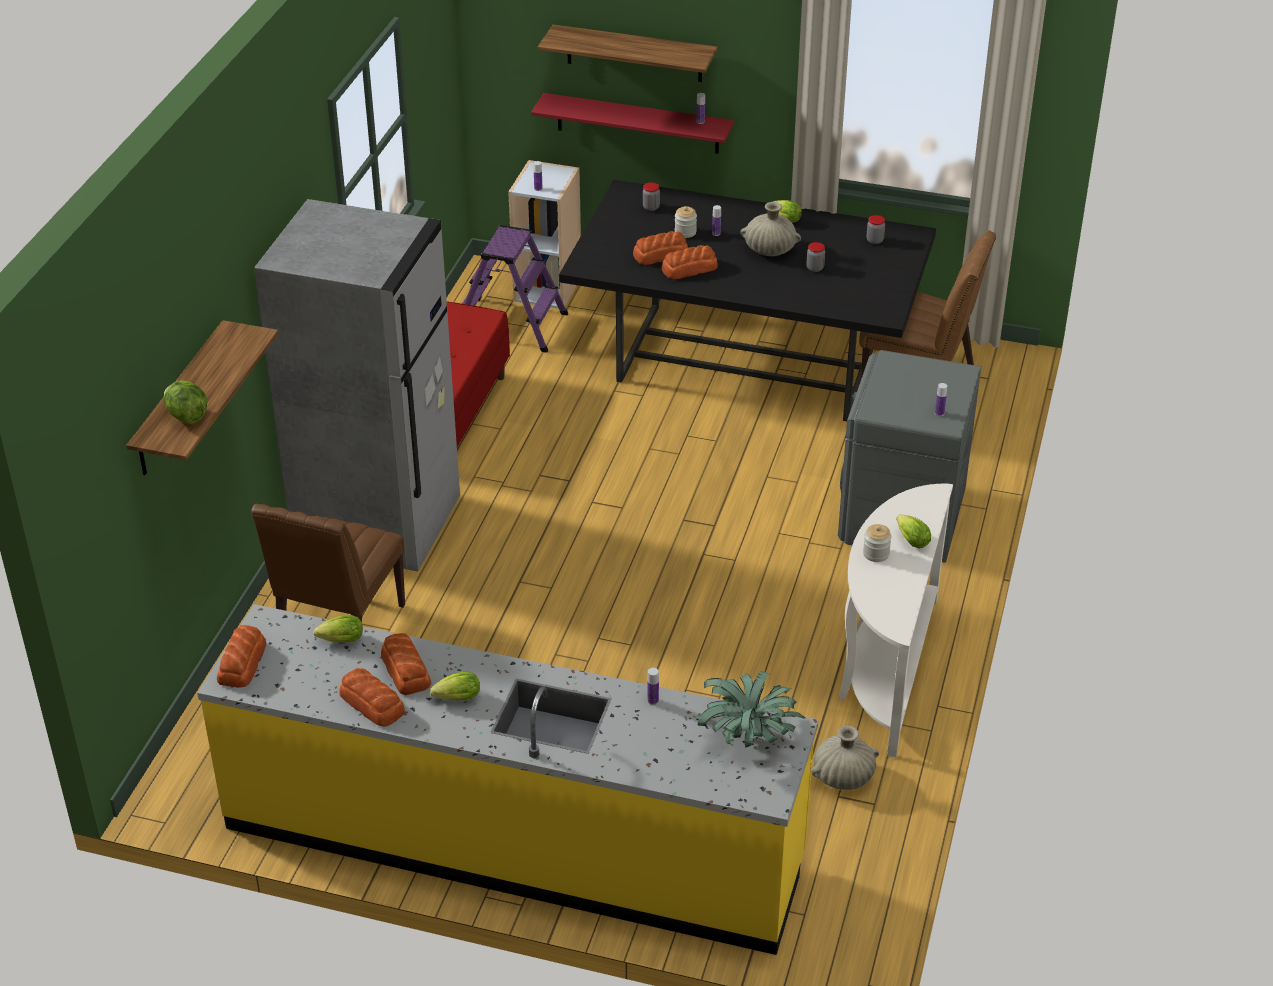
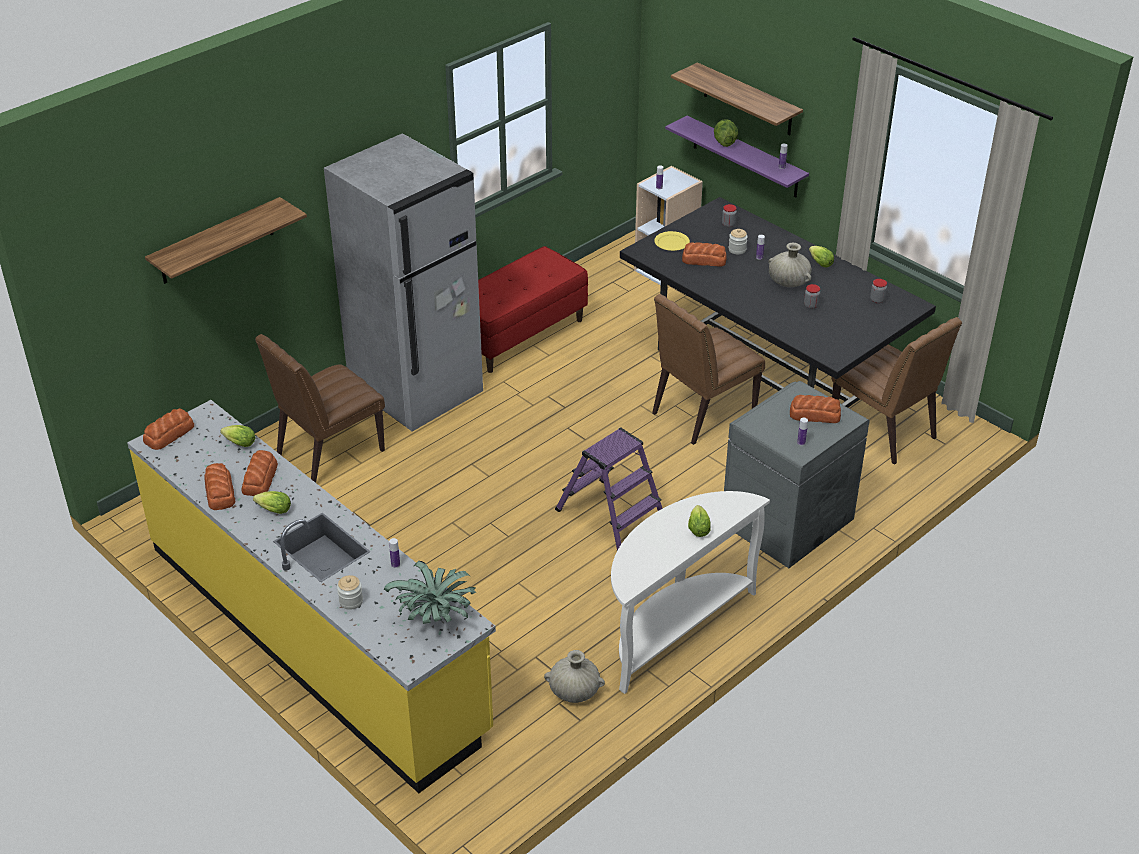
camera: 30 degrees right, 0 degrees up
(186, 416) = (196, 250): lettuce -> lettuce (724, 142)
(510, 324) = (617, 286): purple step ladder -> purple step ladder (611, 517)
(608, 247) = (671, 243): none -> yellow plate
(637, 123) = (745, 157): red shelf -> purple shelf
(688, 268) = (715, 276): bread -> bread (814, 414)
(723, 432) = (704, 412): none -> brown chair
(876, 554) = (662, 528): jar -> jar (351, 601)

